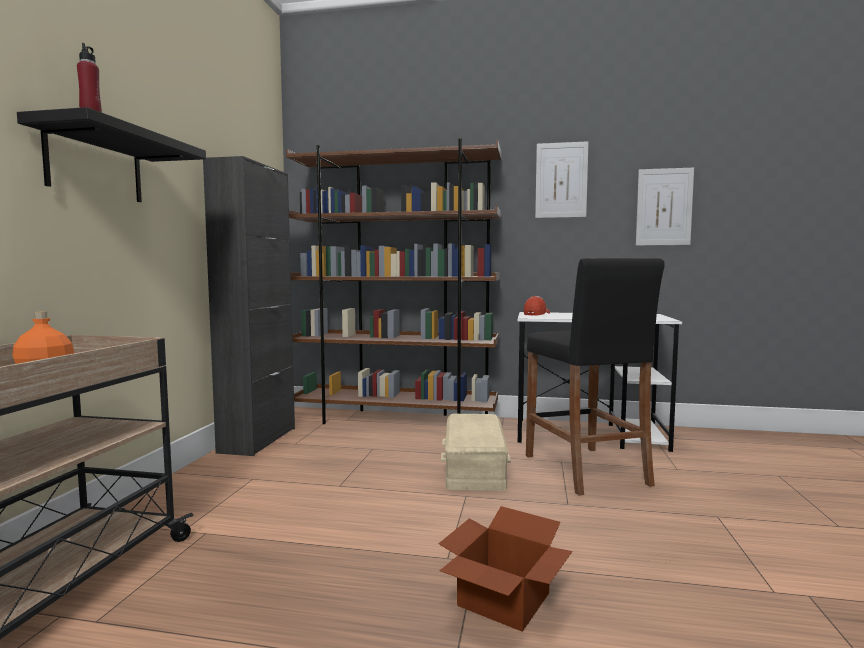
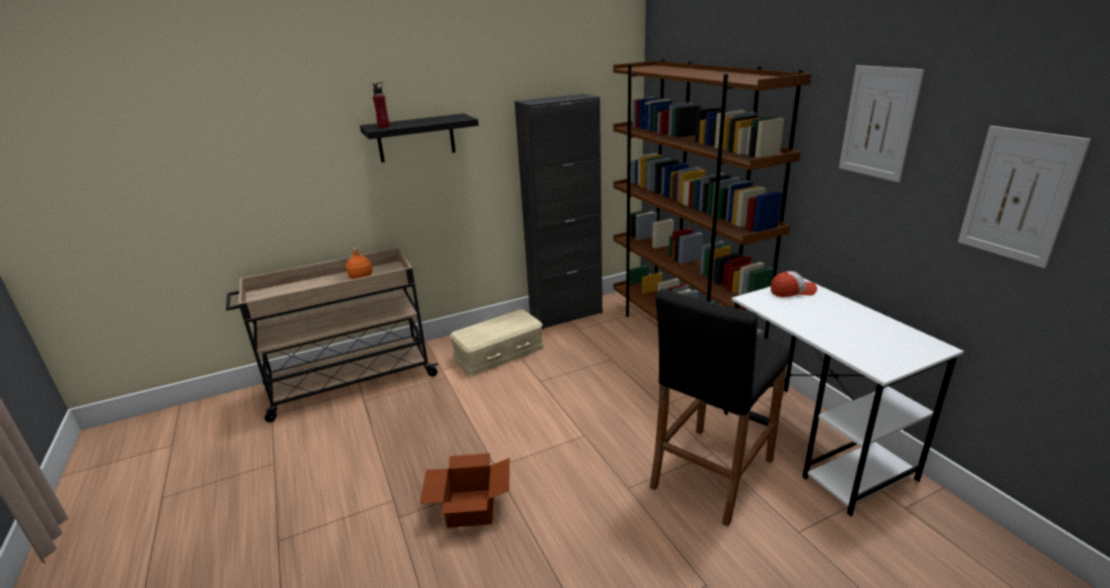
camera: 55 degrees right, 20 degrees up
(473, 466) = (639, 415): beige storage box -> beige storage box (498, 352)

